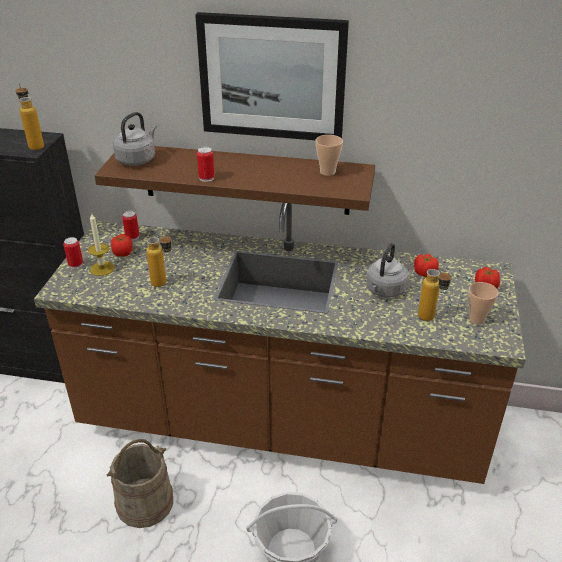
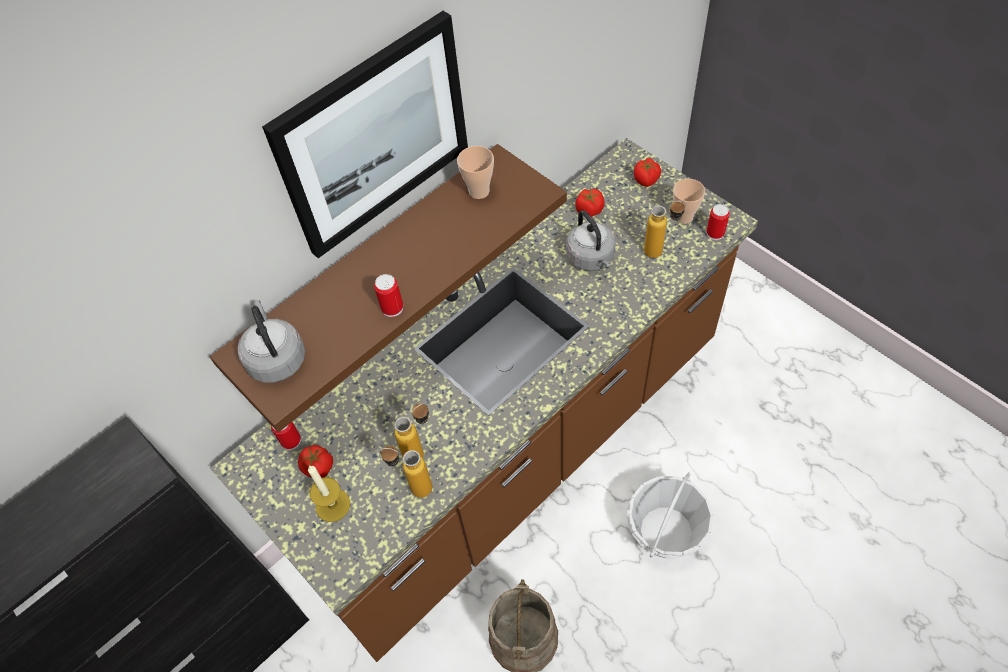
camera: 50 degrees left, 20 degrees up
(35, 145) = (132, 465): bottle -> bottle (413, 487)
(75, 264) = (297, 532): can -> can (715, 233)

